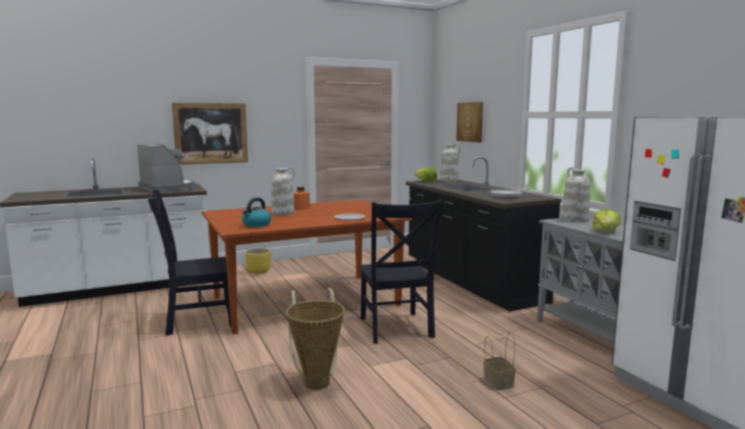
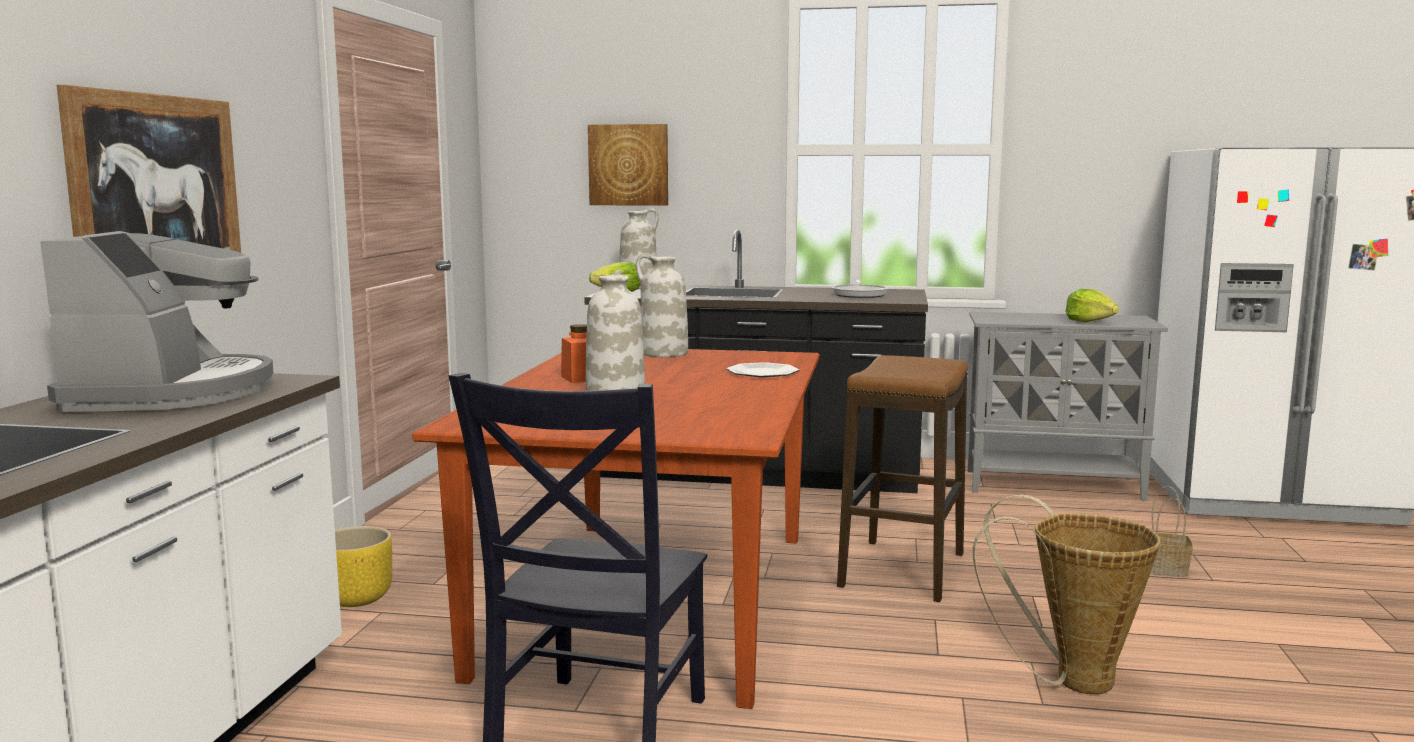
camera: 55 degrees left, 0 degrees up
(168, 188) = (172, 392): coffee machine -> coffee machine turned 90 degrees clockwise
(256, 224) = (713, 418): kettle -> none
(396, 329) = (902, 571): black chair -> stool
(574, 219) = (996, 316): white vase -> white vase (663, 353)

